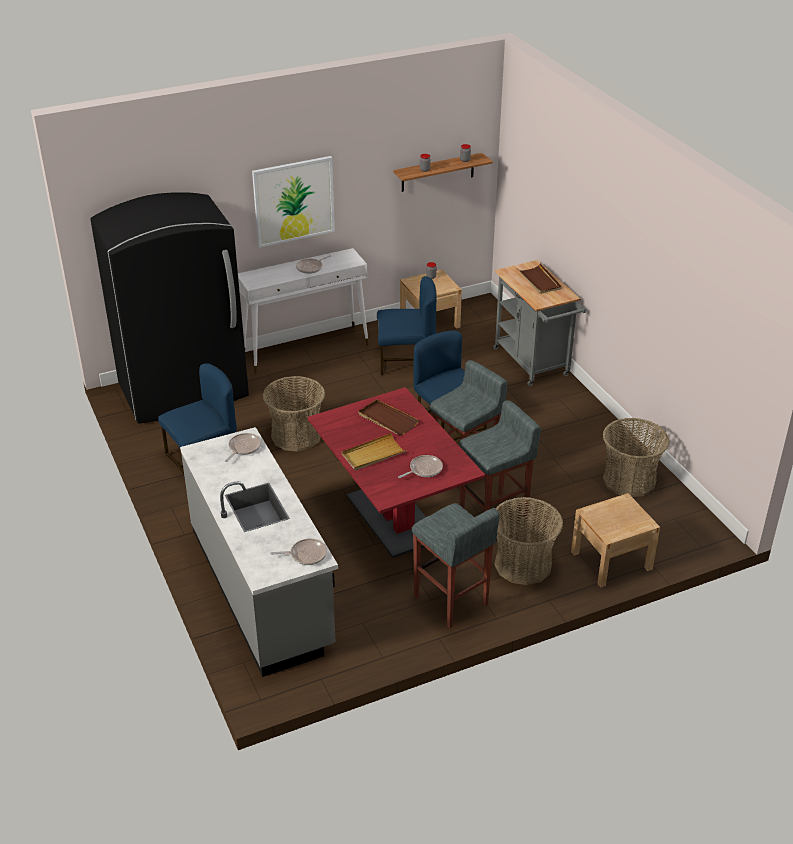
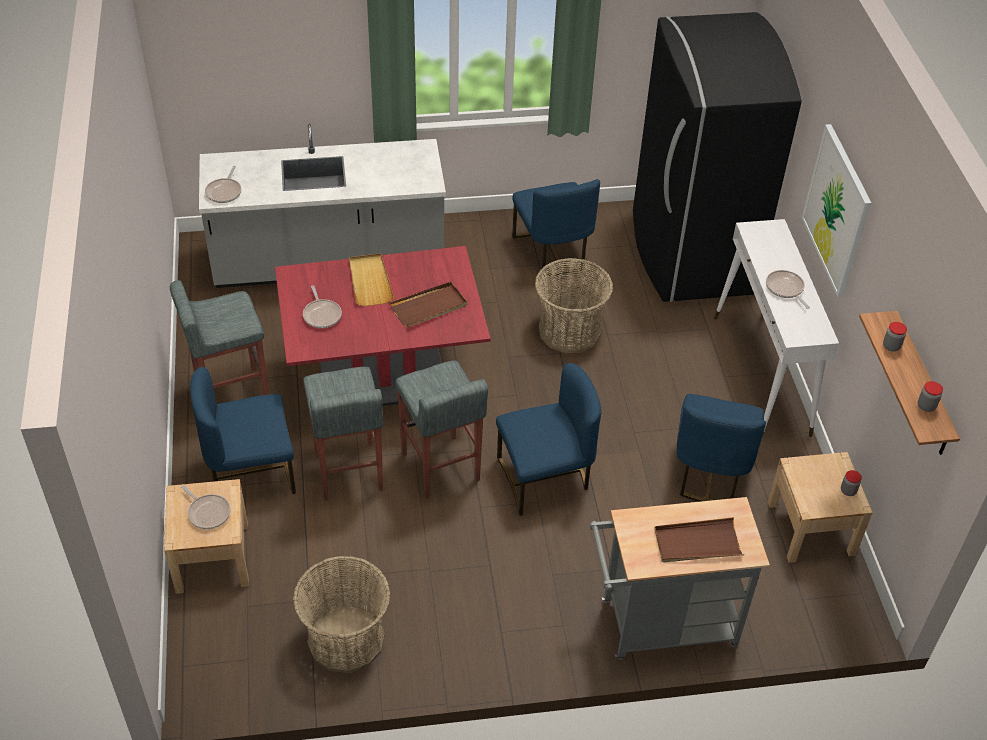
camera: 105 degrees right, 10 degrees up
(243, 448) = (412, 178): frying pan -> frying pan (208, 512)
(523, 564) = (251, 471): basket -> blue chair

